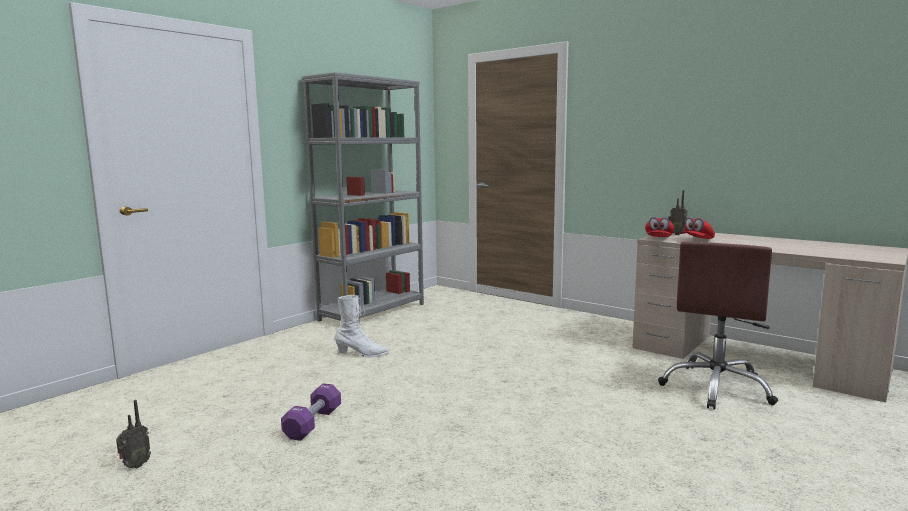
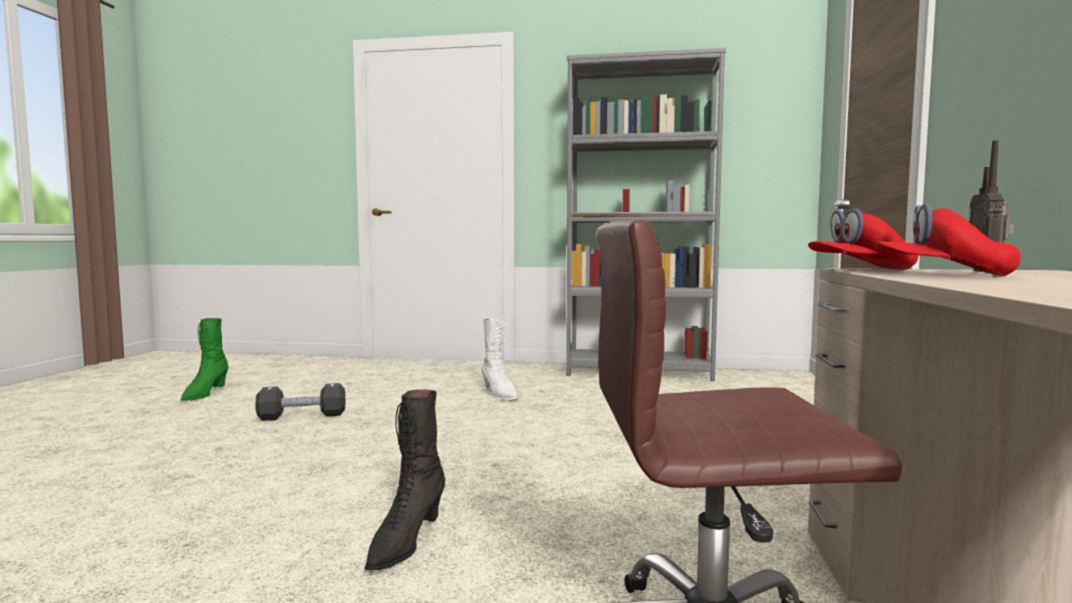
camera: 60 degrees right, 5 degrees down
(134, 466) = (204, 394): radio -> green boot
(313, 423) = (302, 416): purple dumbbell -> black dumbbell
(591, 417) = (405, 542): none -> black boot

